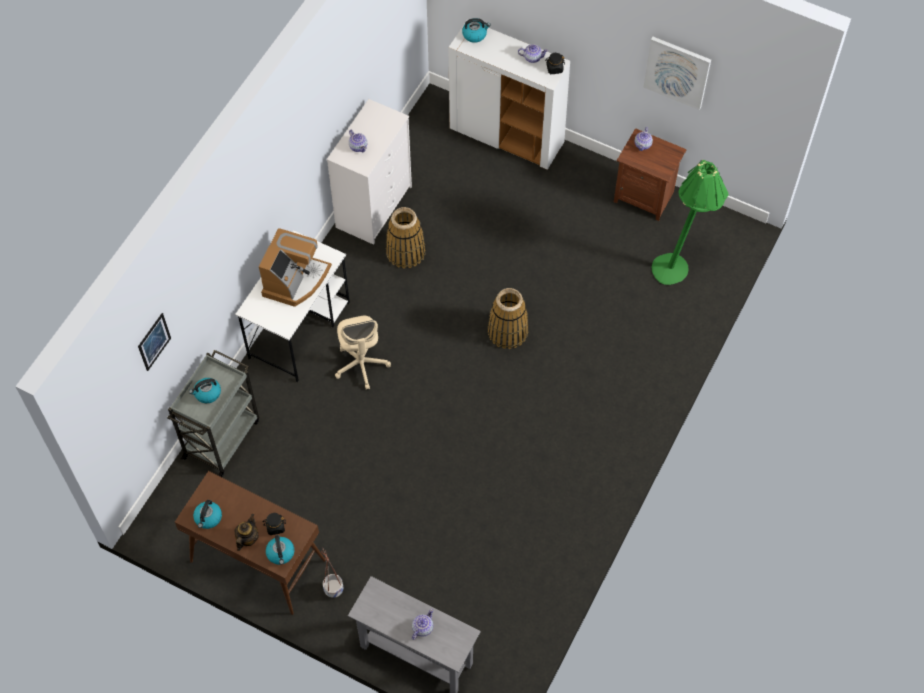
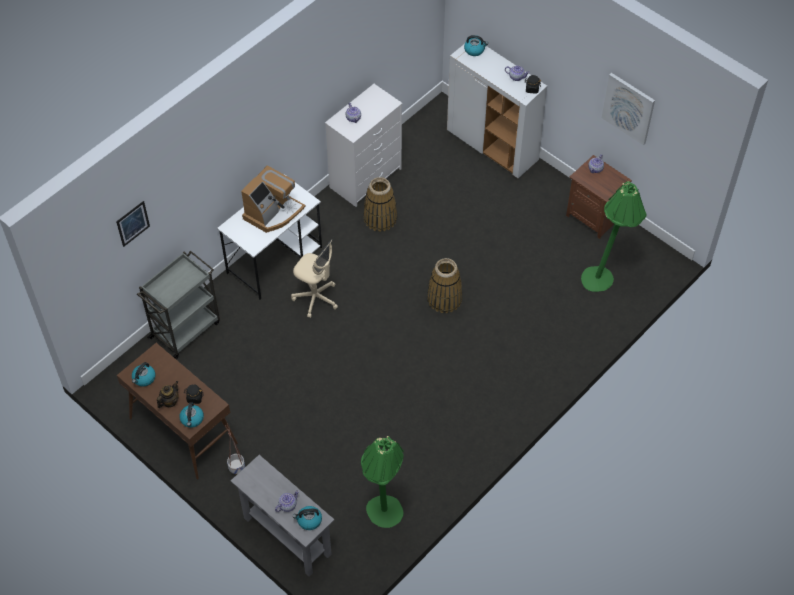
camera: 15 degrees right, 5 degrees down
(207, 393) = (174, 283): kettle -> kettle (309, 520)
(361, 365) = (316, 298): beige office chair -> beige office chair turned 60 degrees counterclockwise
(518, 608) = (383, 519): none -> green floor lamp

